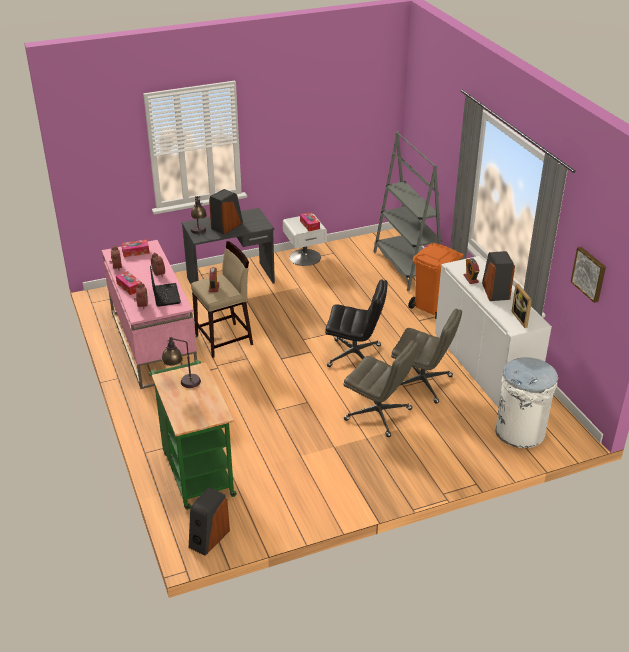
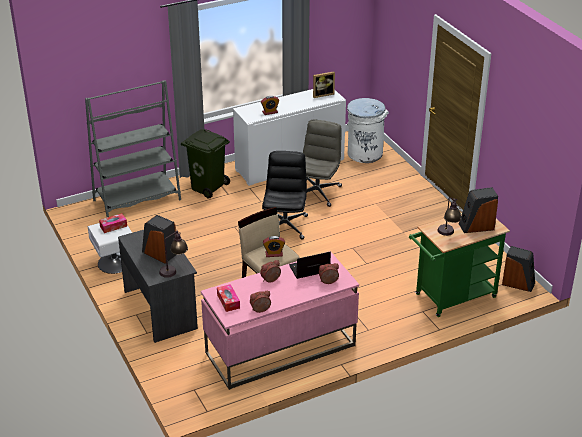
camera: 95 degrees left, 0 degrees up
(129, 286) = (297, 294): tissue box -> none
(379, 415) = (360, 212): grey office chair -> none
(433, 308) = (208, 187): orange trash can -> green trash can
(495, 291) = (287, 103): speaker -> speaker (476, 226)
(589, 274) = (332, 33): picture -> none

